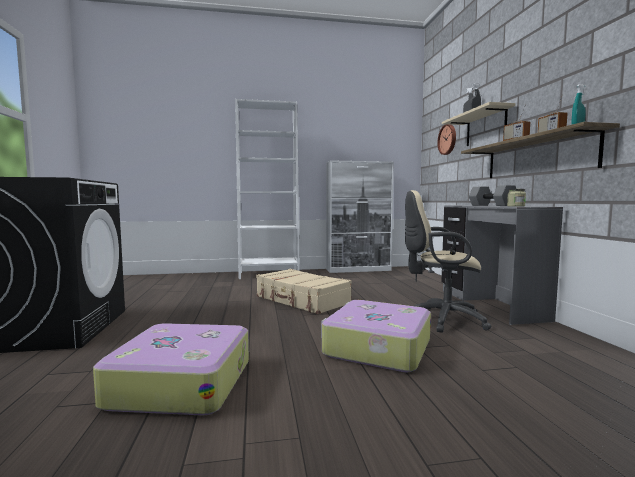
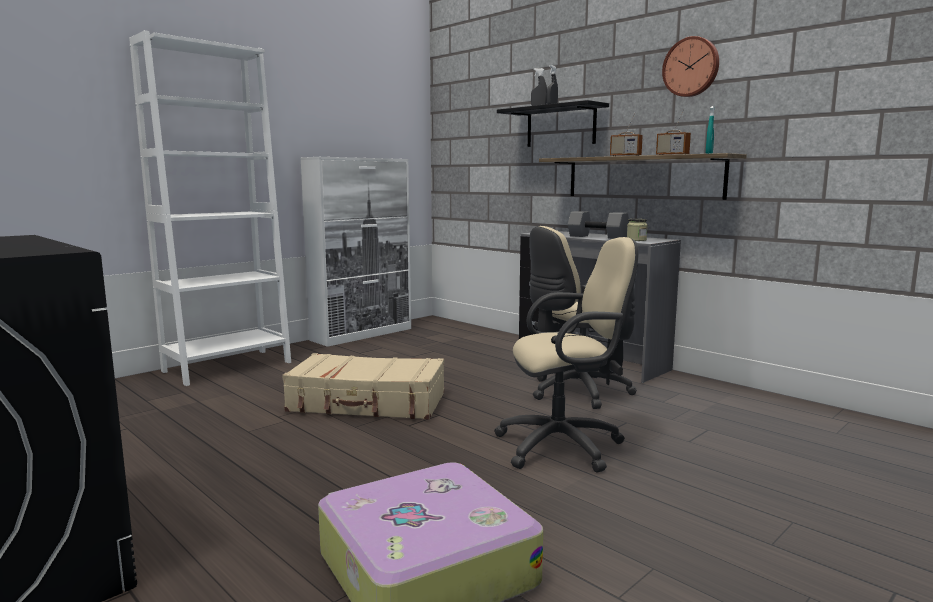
camera: 35 degrees left, 5 degrees up
(376, 348) = (566, 446): suitcase -> beige office chair
(448, 139) = (489, 131): wall clock -> wall clock (691, 67)
(485, 127) = (560, 126): beige shelf -> black shelf

